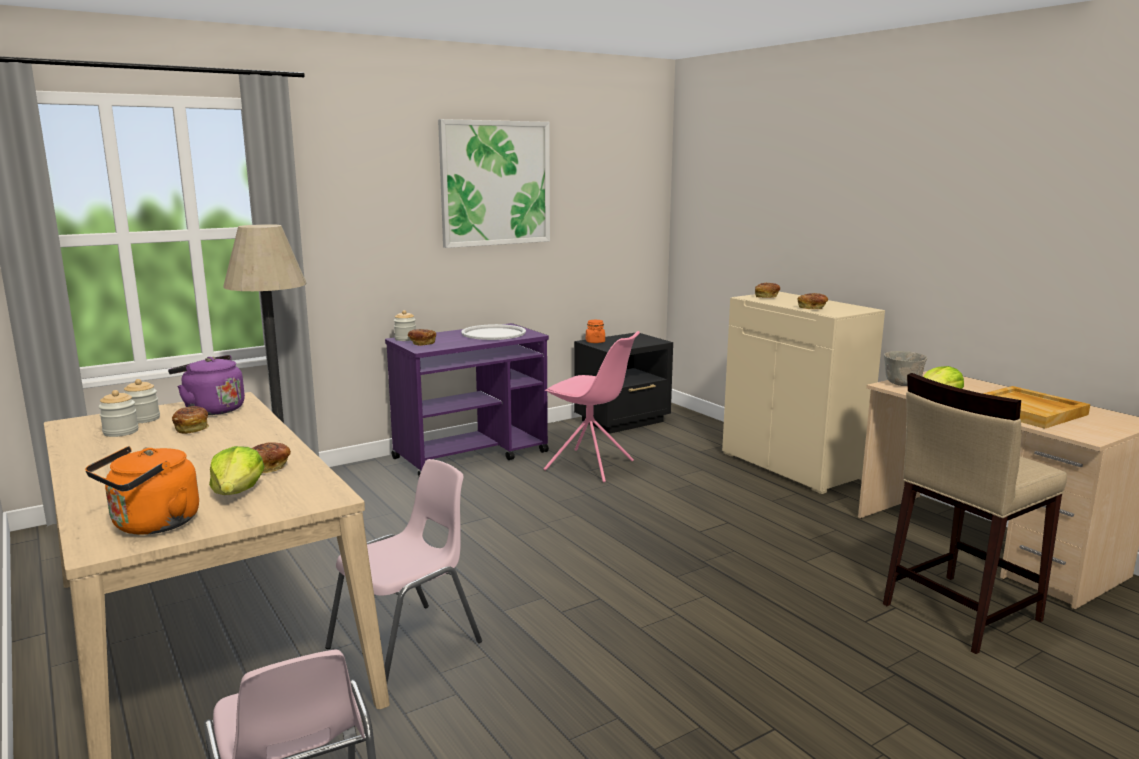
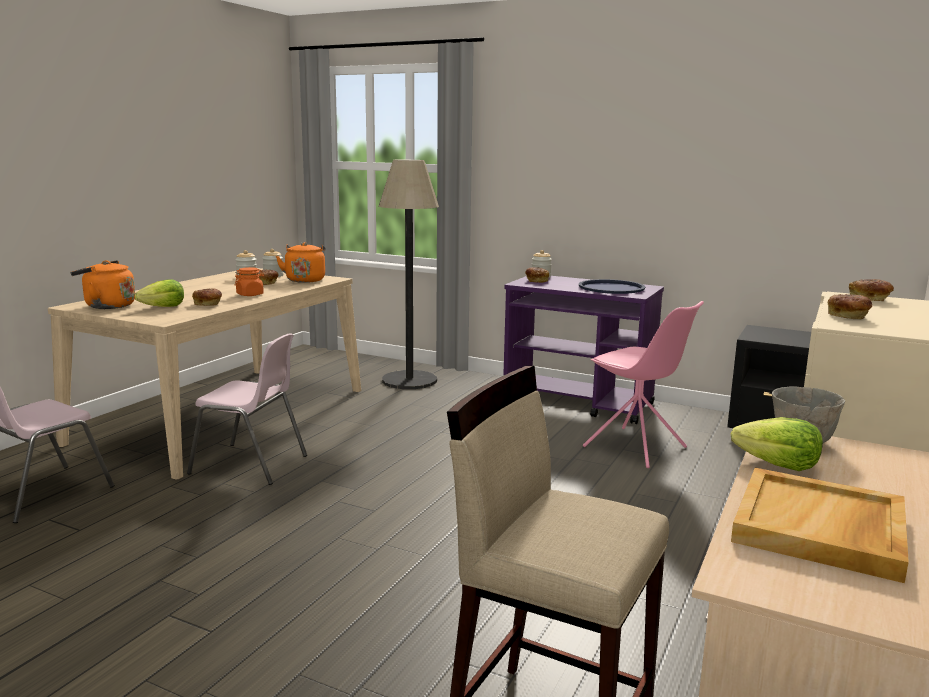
camera: 60 degrees right, 0 degrees up
(212, 409) = (305, 280): purple kettle -> orange kettle
(494, 333) = (611, 288): white tray -> blue tray
(495, 183) = (668, 136): picture -> none
(590, 466) = (636, 448): pink chair -> pink chair turned 45 degrees counterclockwise
(595, 342) = (762, 330): orange jar -> orange jar (250, 294)

